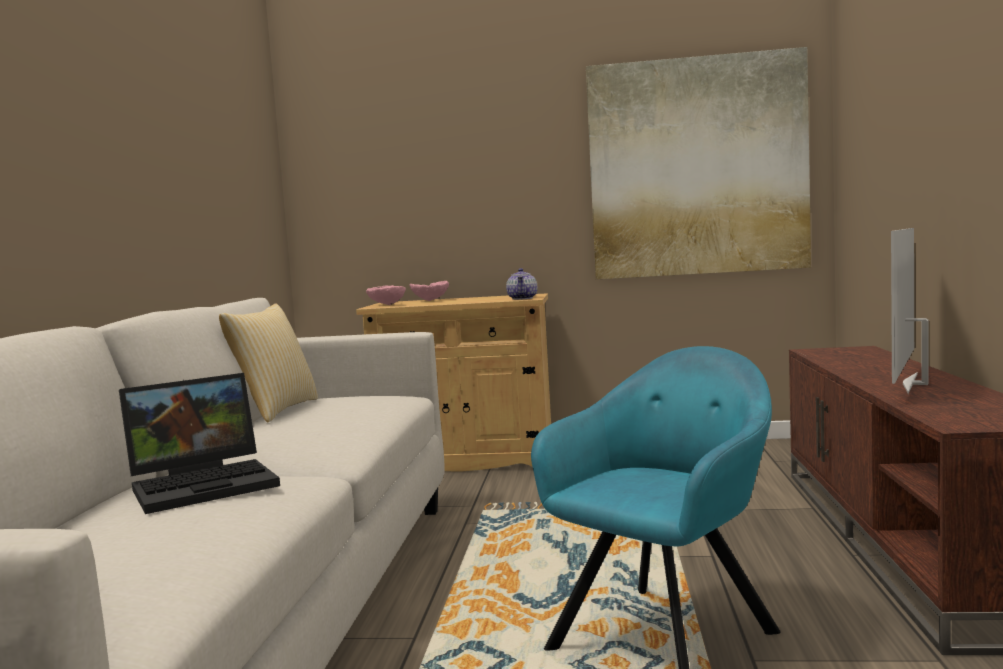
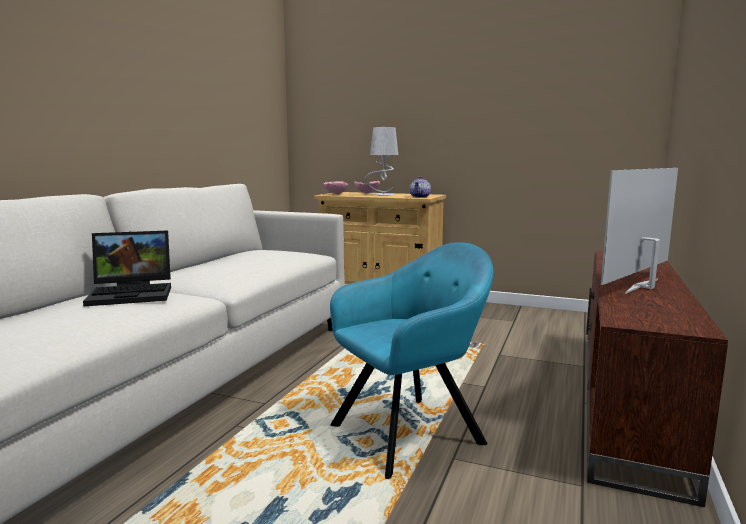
camera: 15 degrees right, 5 degrees up
(275, 410) = (231, 254): pillow -> none
(461, 301) = (382, 195): none -> grey table lamp
(697, 167) = (561, 110): picture -> none

